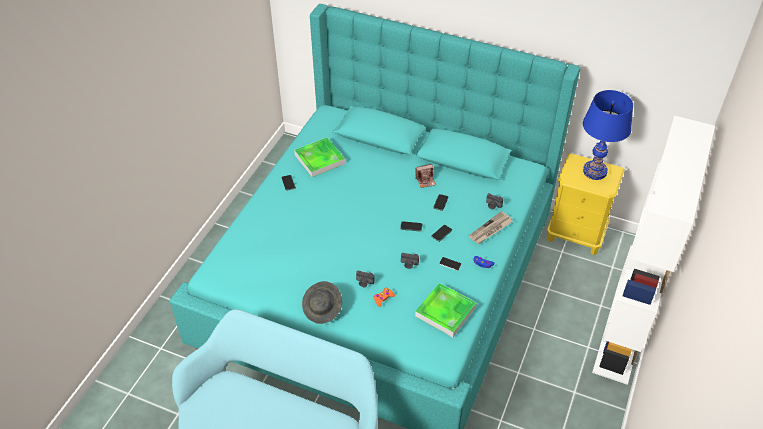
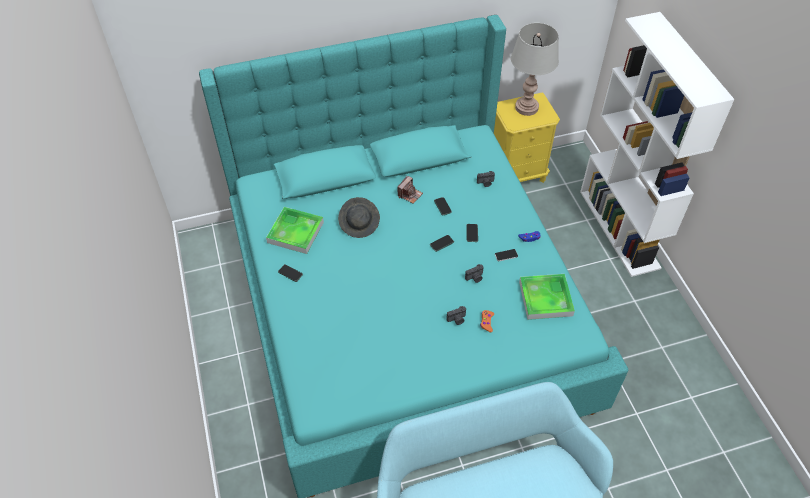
camera: 40 degrees left, 5 degrees up
(323, 309) = (448, 368): grey hat -> grey hat (359, 224)
(490, 229) = (505, 205): newspaper -> none
(595, 171) = (526, 107): blue table lamp -> grey table lamp

